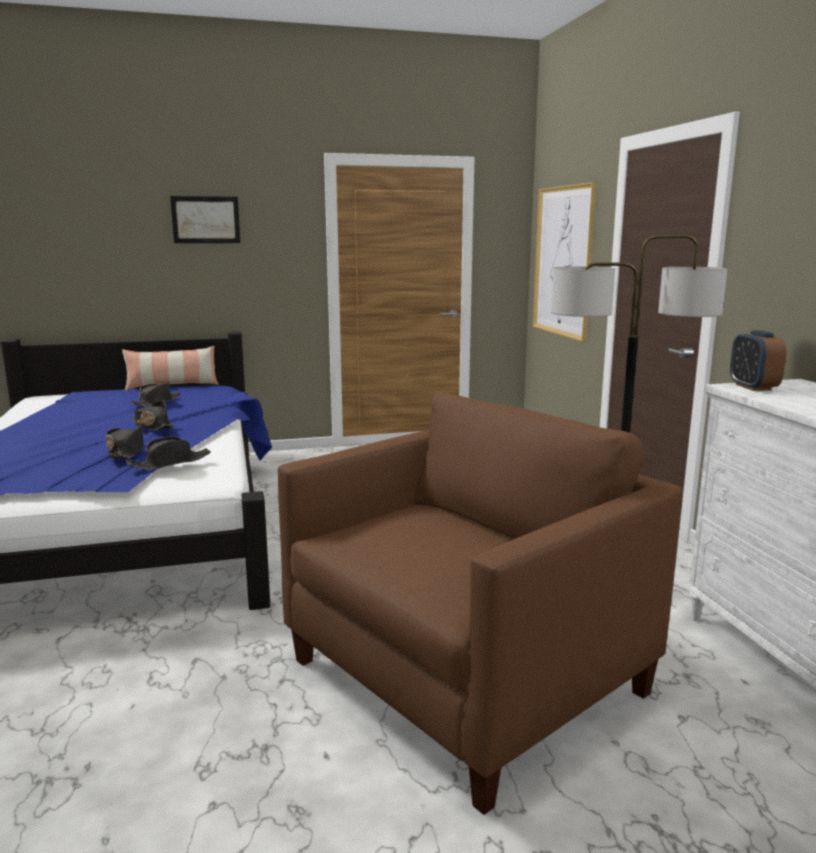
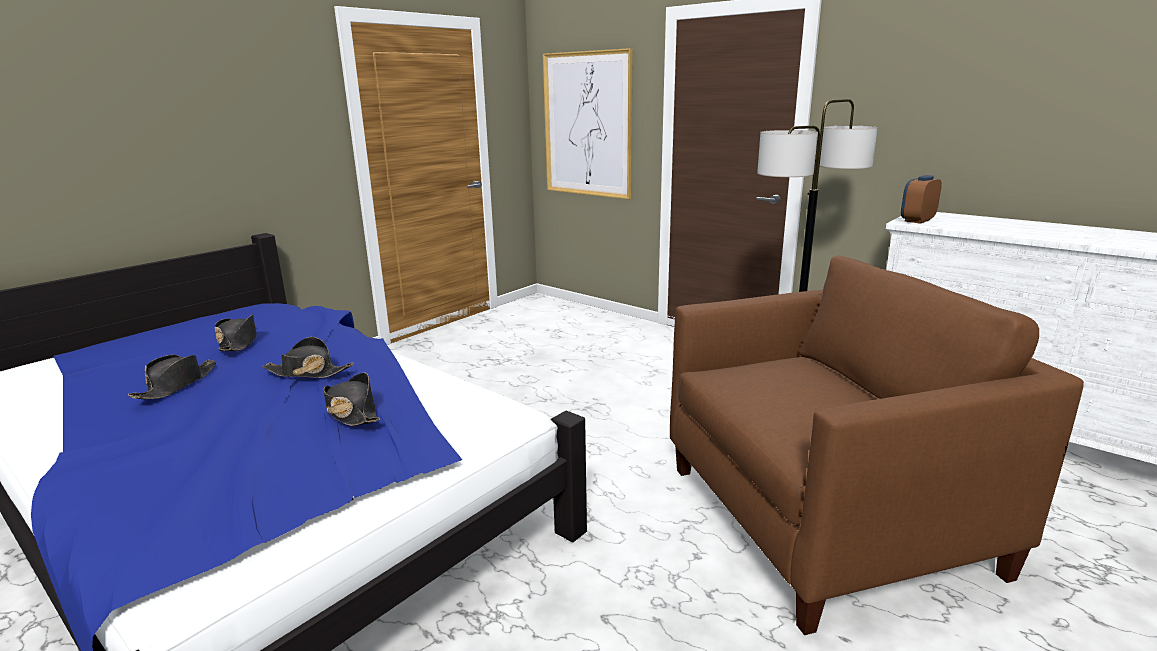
camera: 35 degrees left, 5 degrees up
(170, 463) = (435, 409): black hat -> black hat (177, 385)
(172, 386) = (202, 317): pillow -> none
(206, 220) = (202, 91): picture -> none
(465, 677) = (823, 518): brown armchair -> brown armchair turned 60 degrees clockwise
(753, 387) = (917, 220): alarm clock -> alarm clock turned 90 degrees clockwise

